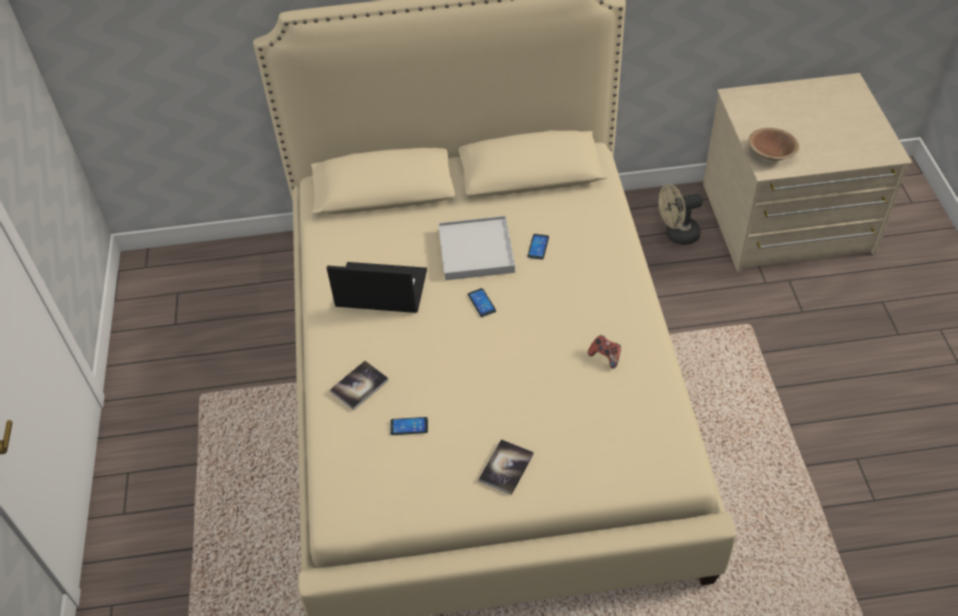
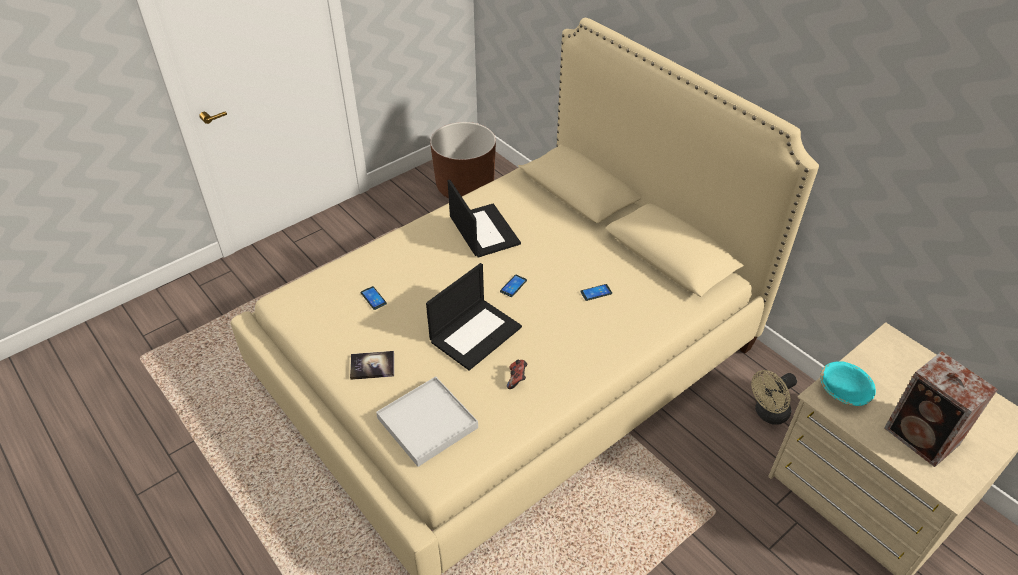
camera: 55 degrees right, 5 degrees down
(193, 302) = (465, 187): none -> brown planter
(359, 386) = (392, 260): book -> none
(476, 251) = (561, 261): white tray -> white tray (427, 423)
(524, 361) = (475, 333): none -> laptop
(677, 235) = (768, 414): beige fan -> beige fan turned 75 degrees counterclockwise
(771, 154) = (843, 392): brown bowl -> turquoise bowl
(839, 138) = (922, 438): none -> speaker

